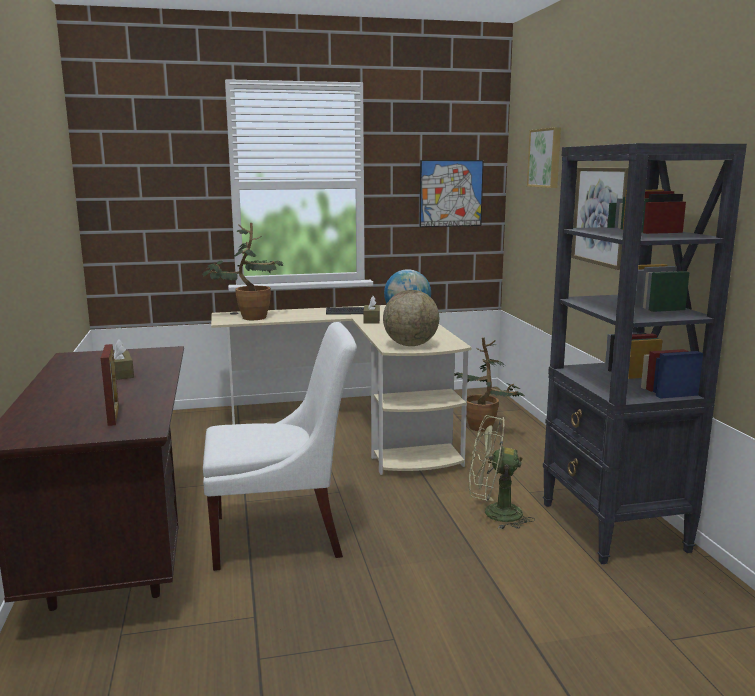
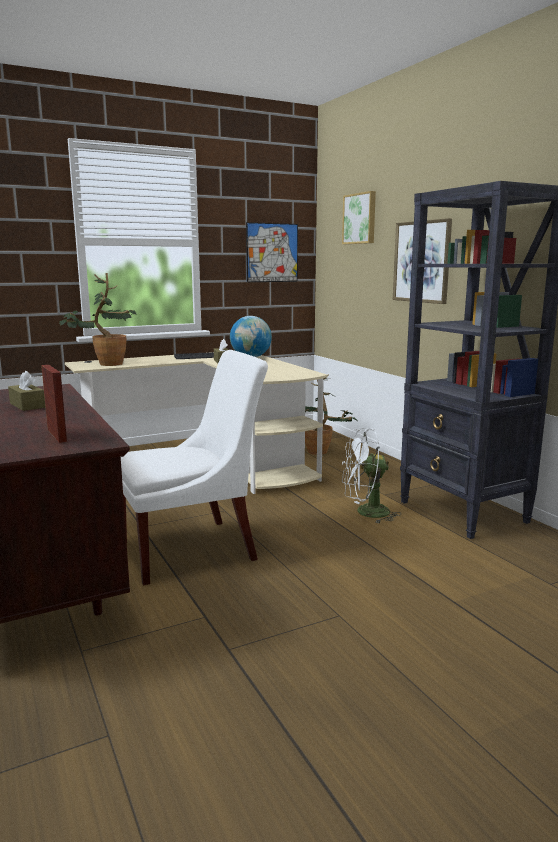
camera: 15 degrees left, 0 degrees up
(410, 345) = (275, 375): globe -> none
(494, 514) = (366, 513): green fan -> white fan

